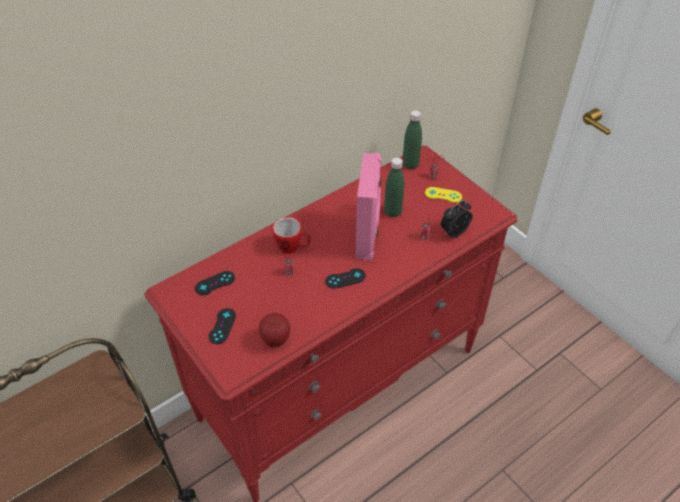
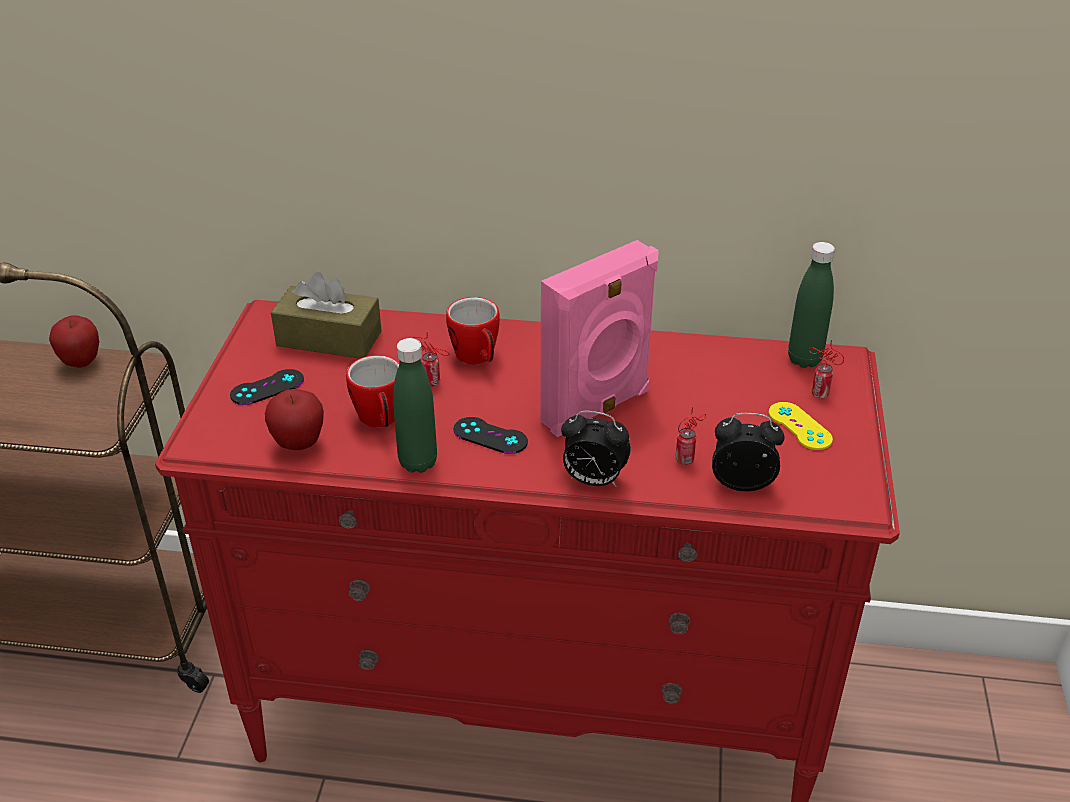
camera: 45 degrees right, 10 degrees down
(59, 386) = (81, 362): none -> apple
(215, 283) = (329, 339): black game controller -> brown tissue box
(294, 304) = (381, 421): none -> mug
(392, 212) = (682, 401): green bottle -> green bottle (418, 462)
(406, 269) = (593, 480): none -> alarm clock

